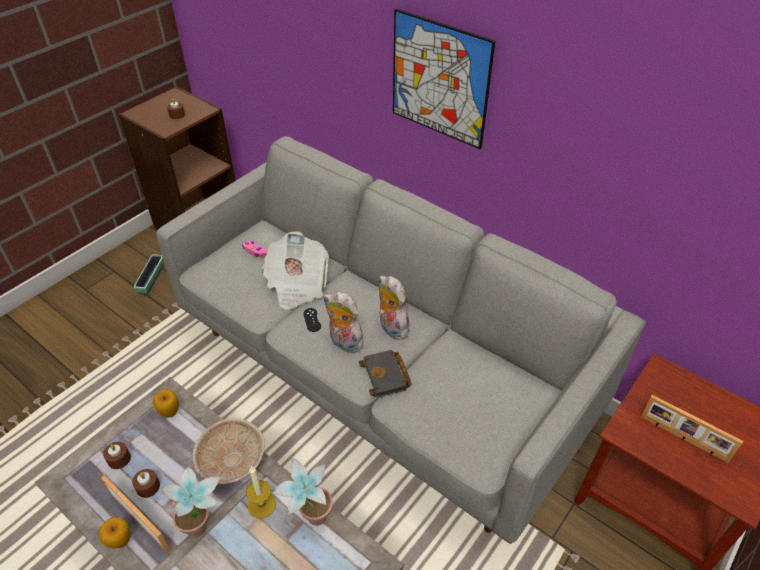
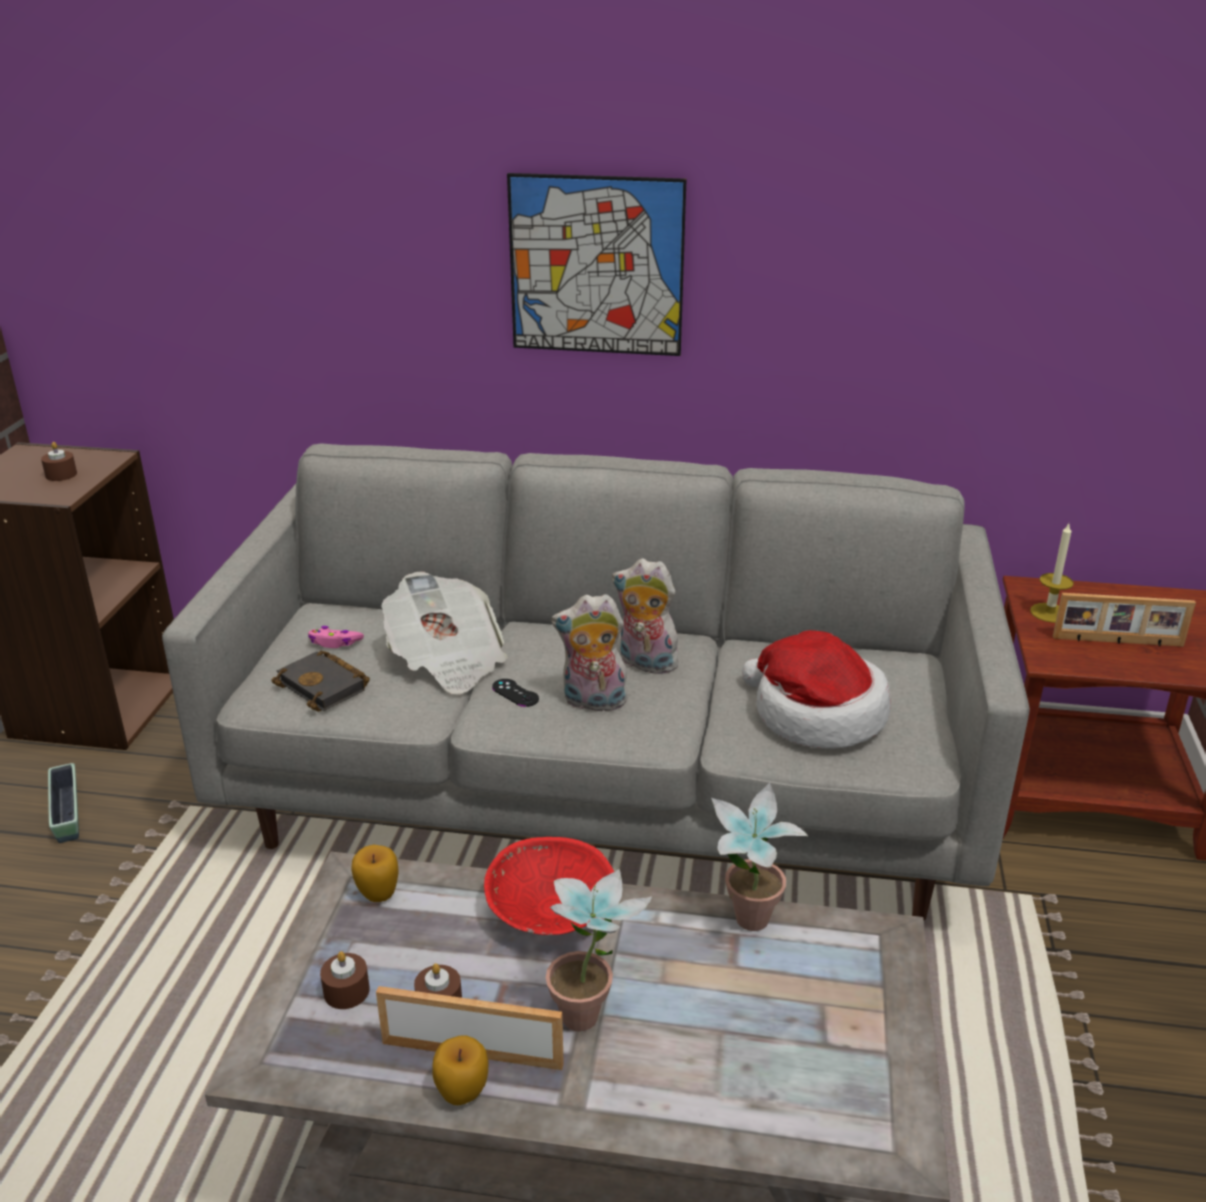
camera: 30 degrees left, 15 degrees down
(231, 461) = (551, 911): beige bowl -> red bowl
(262, 504) = (655, 942): candle -> candle (1049, 613)
(387, 376) = (696, 717): black book -> black book (326, 686)
(452, 404) = (815, 714): none -> hat

